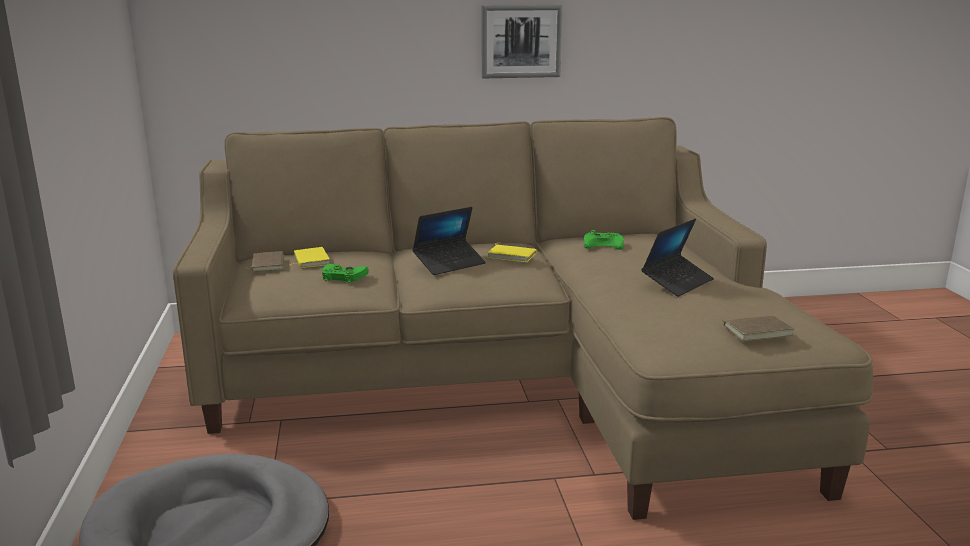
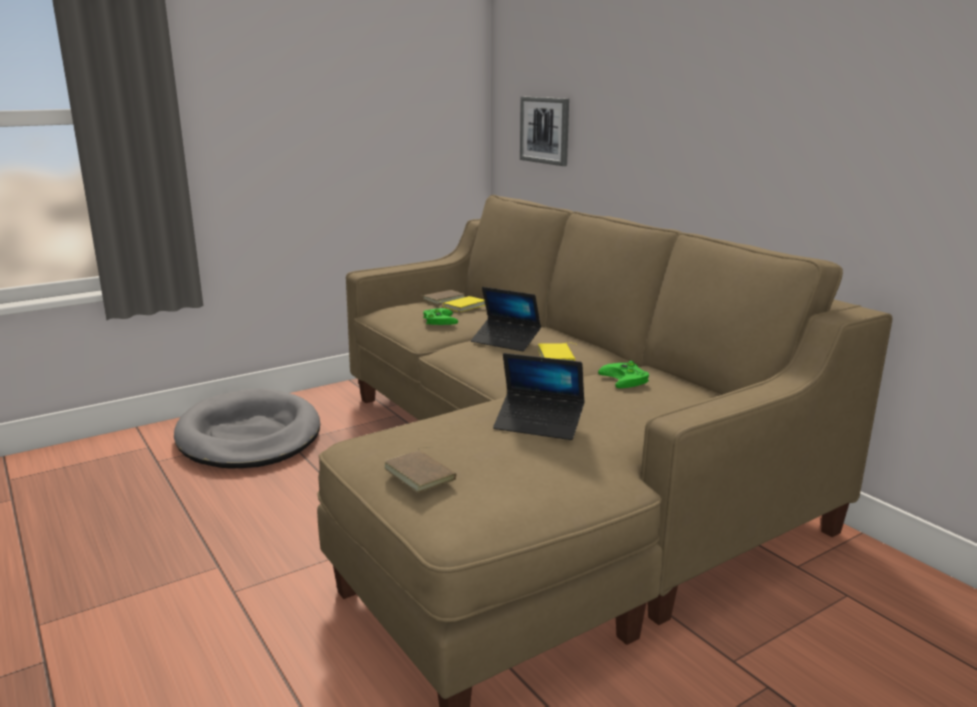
camera: 65 degrees right, 0 degrees up
(521, 41) = (730, 142): picture -> picture (545, 130)

